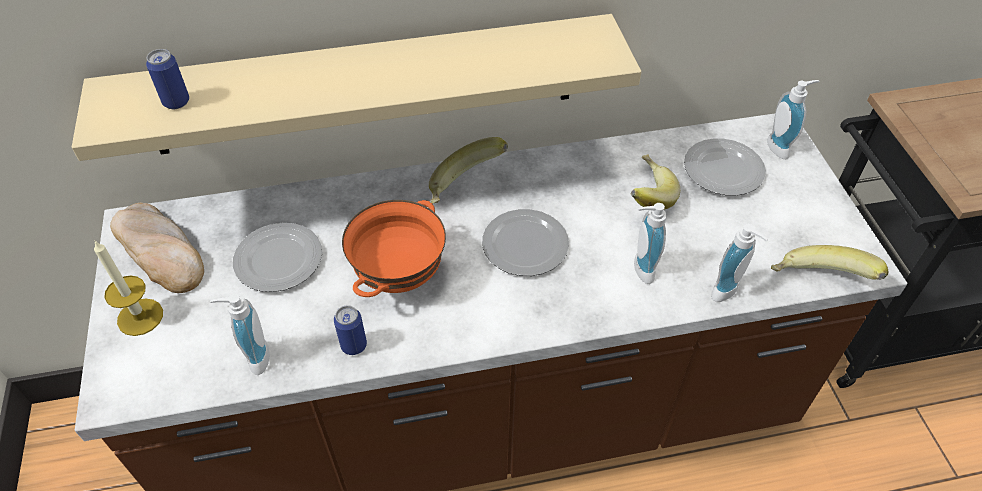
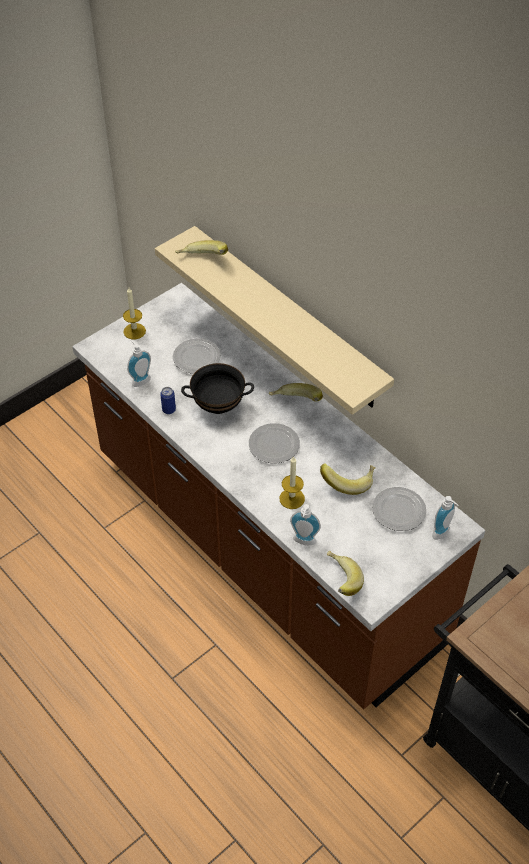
camera: 60 degrees right, 0 degrees up
(160, 251) = (172, 315): bread -> none
(176, 102) = (202, 261): can -> banana
(400, 277) = (218, 406): orange bowl -> black bowl
(639, 269) = (292, 498): soap dispenser -> candle

